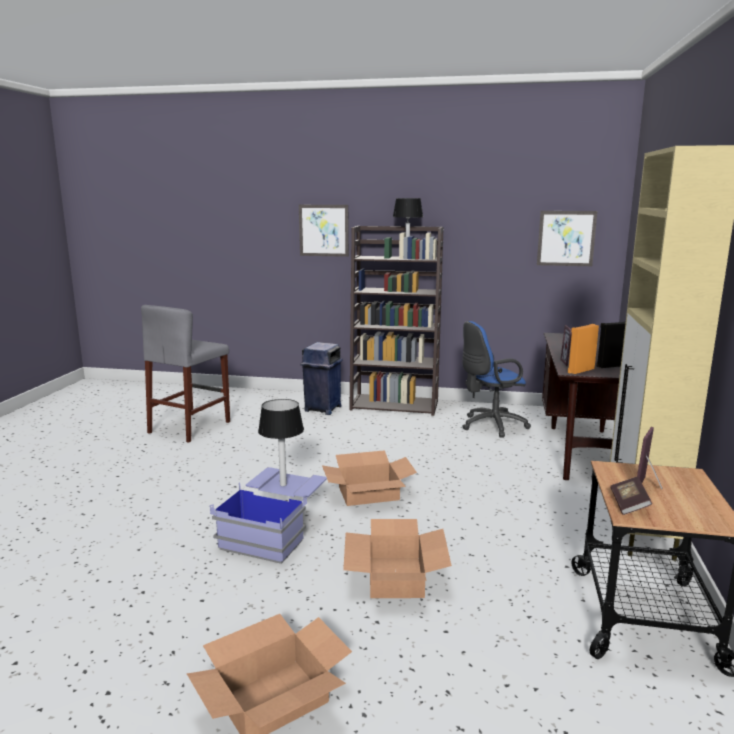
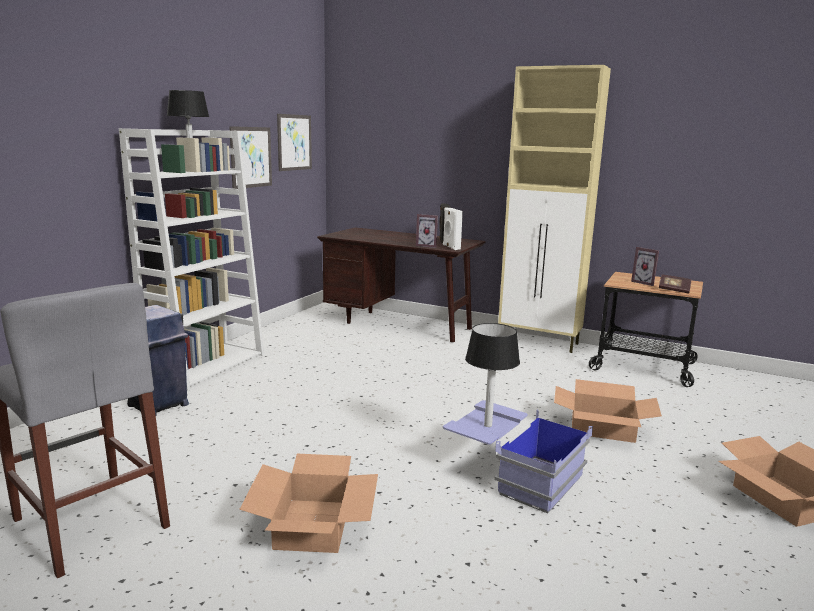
camera: 75 degrees left, 0 degrees up
(323, 230) = (64, 136): picture -> picture (251, 157)
(368, 493) = (441, 415): cardboard box -> cardboard box (313, 525)
(395, 405) = (206, 365): brown bookcase -> white bookcase
(490, 426) = (319, 340): blue office chair -> none
(580, 370) = (450, 247): orange speaker -> white speaker

